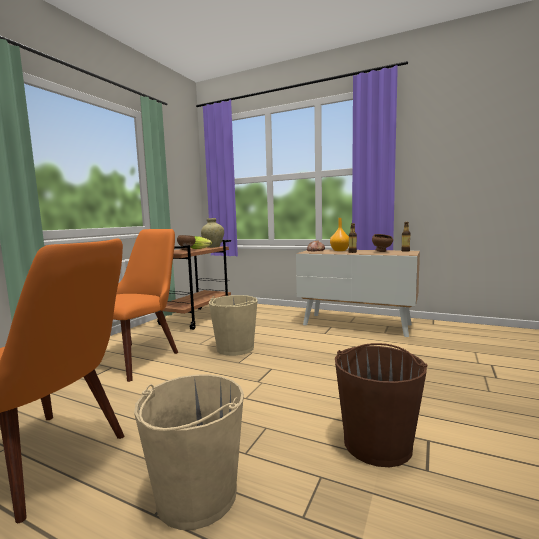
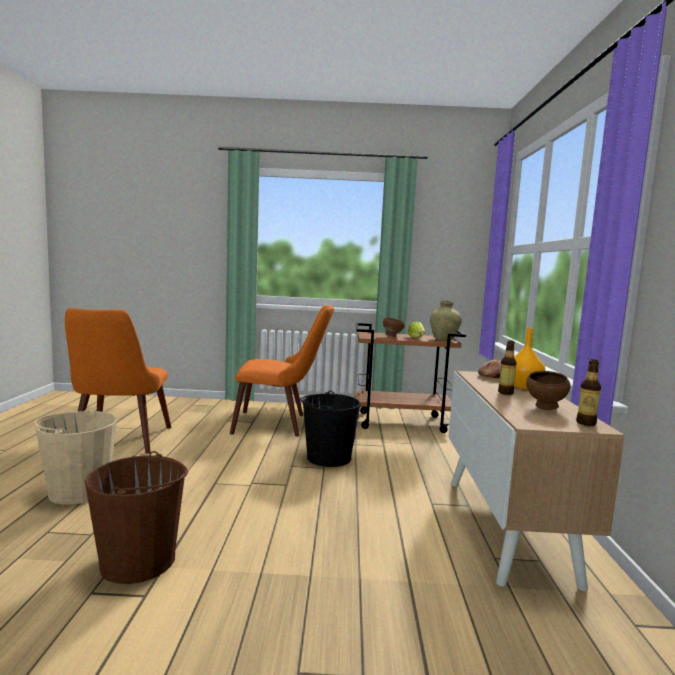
camera: 65 degrees right, 0 degrees up
(235, 348) = (328, 457): beige bucket -> black bucket

